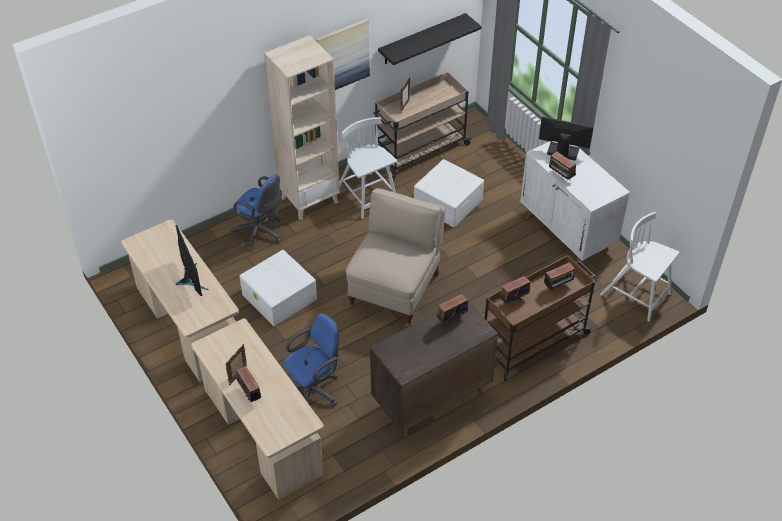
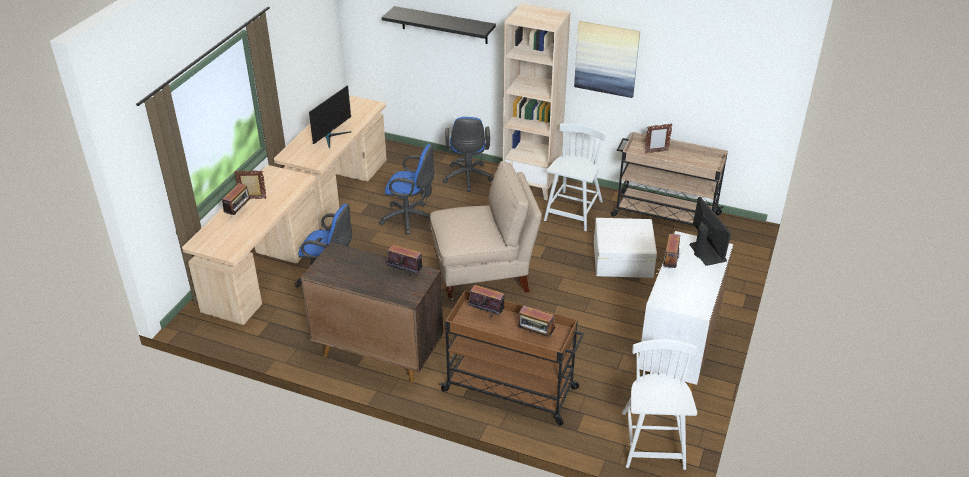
camera: 55 degrees right, 10 degrees down
(279, 297) = (410, 218): white storage box -> blue office chair
(422, 39) = (705, 94): black shelf -> black shelf (444, 25)

